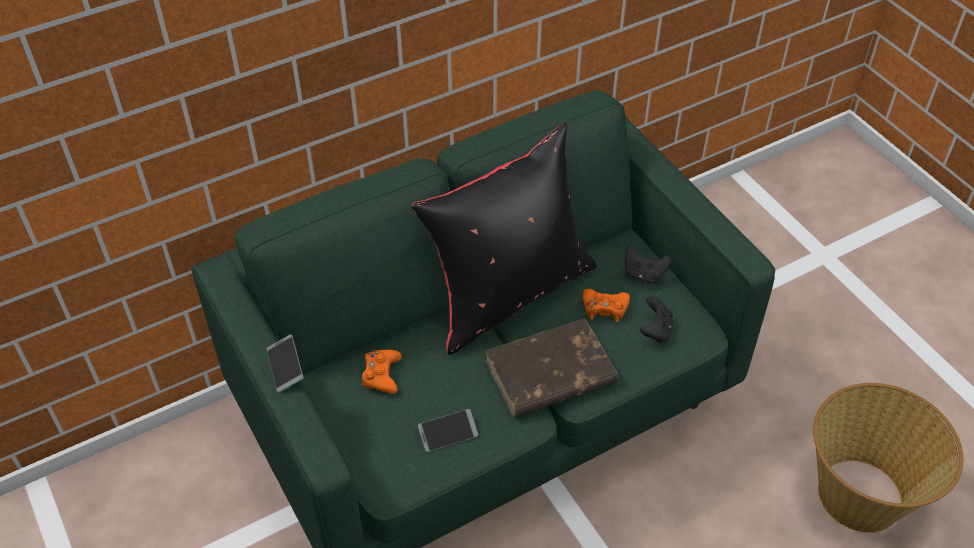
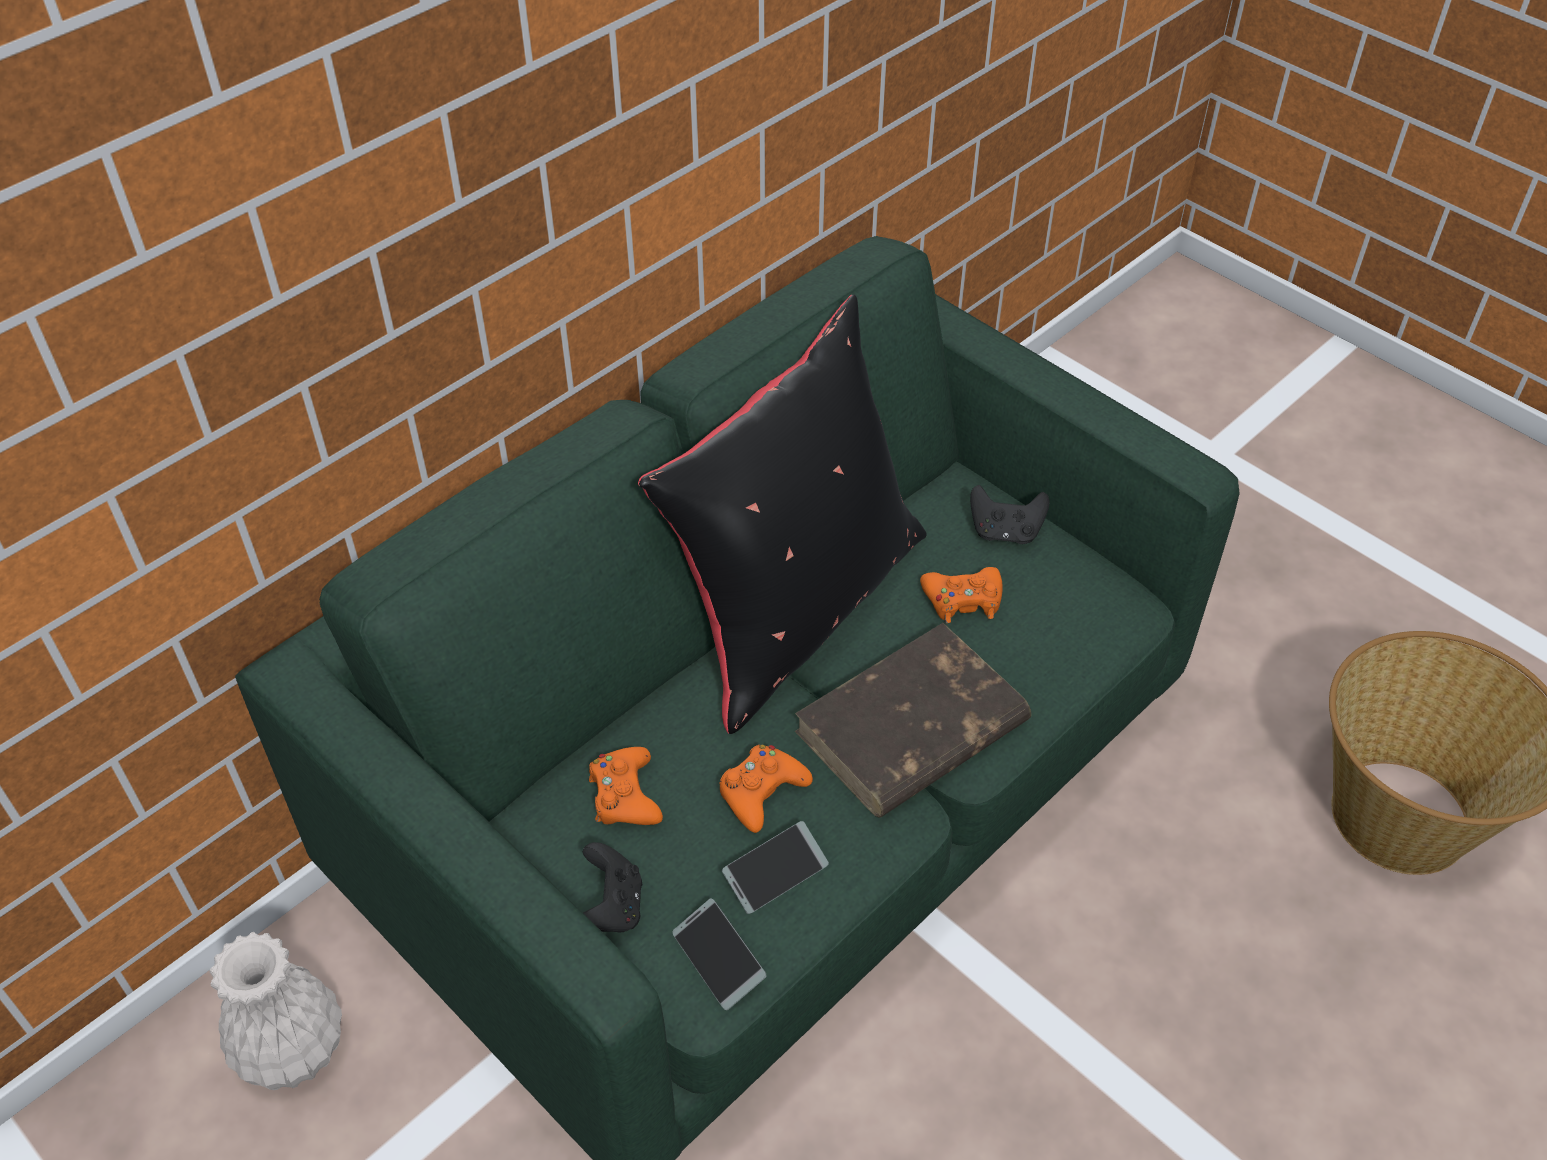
camera: 15 degrees left, 0 degrees up
(192, 475) = (291, 1048): none -> white vase
(285, 367) = (474, 821): phone -> phone (718, 959)
(455, 389) = (761, 792): none -> orange game controller
(655, 330) = (1057, 620): black game controller -> black game controller (612, 906)

